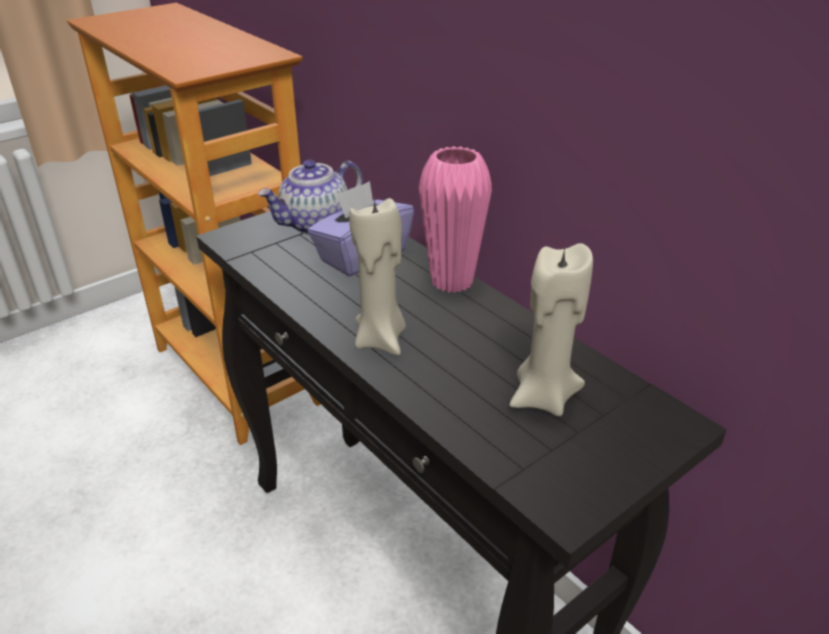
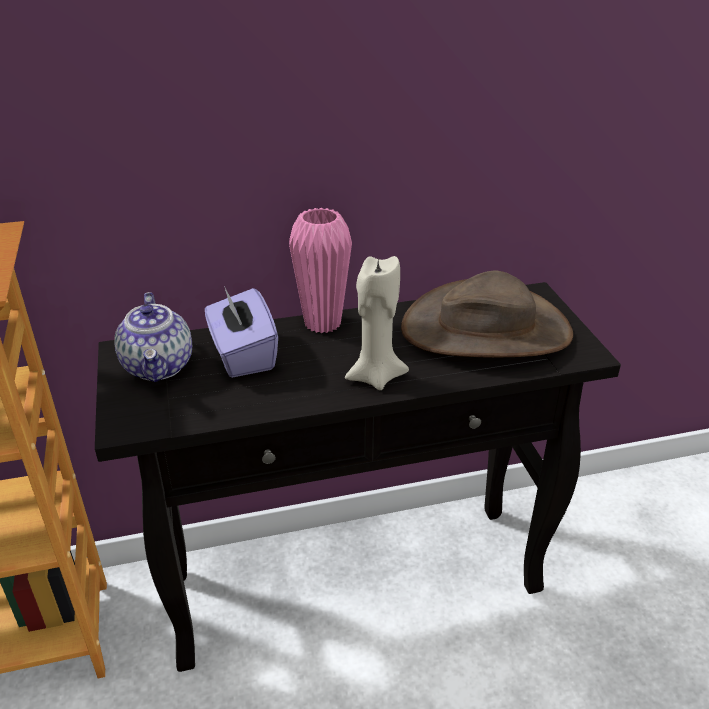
camera: 65 degrees left, 0 degrees up
(543, 397) = (486, 329): beige candle -> brown hat

